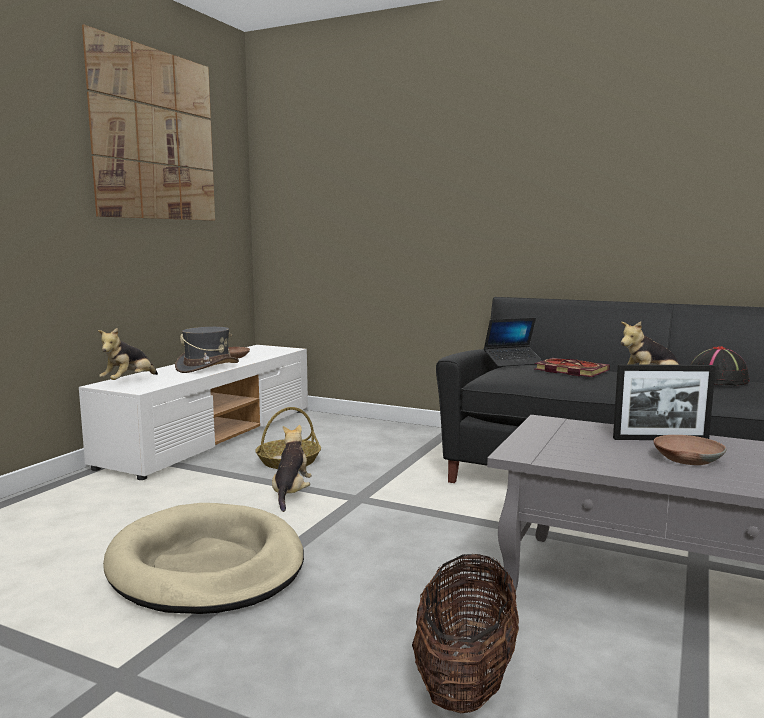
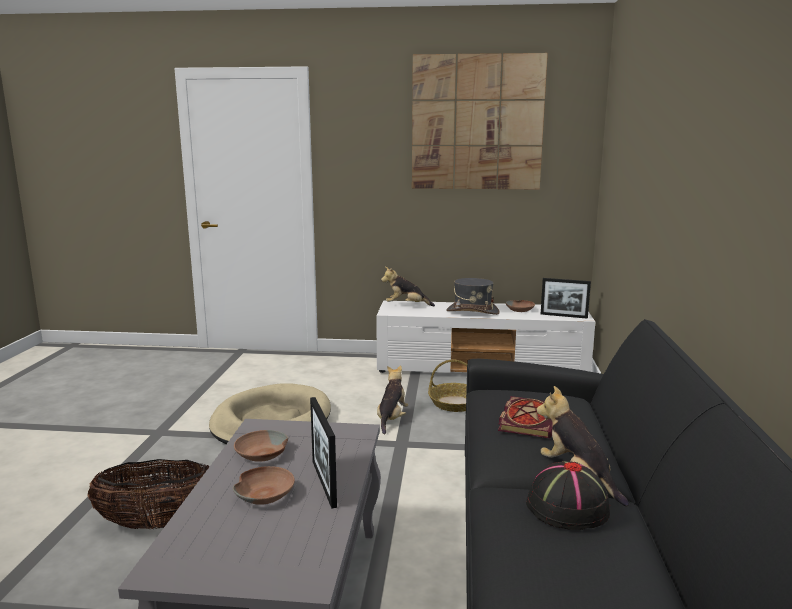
camera: 70 degrees right, 5 degrees up
(277, 351) = (563, 316): none -> picture frame
(291, 494) = (391, 419): plush toy -> plush toy turned 60 degrees counterclockwise
(513, 362) = (547, 392): laptop -> none
(593, 455) = (261, 454): none -> brown bowl

